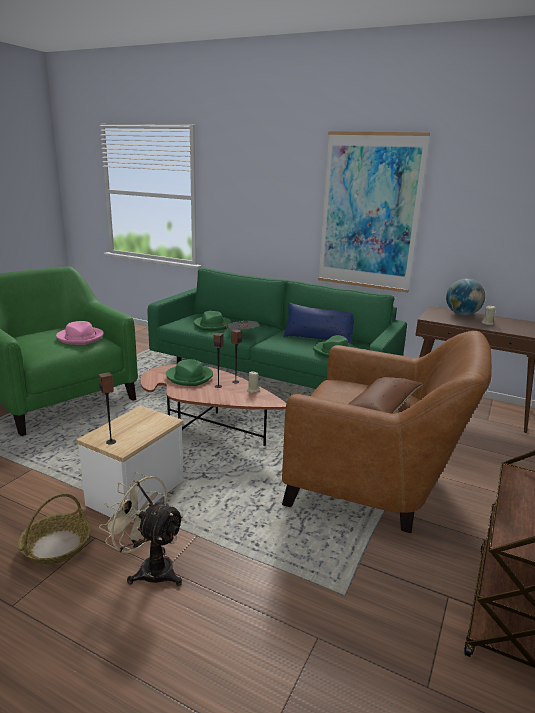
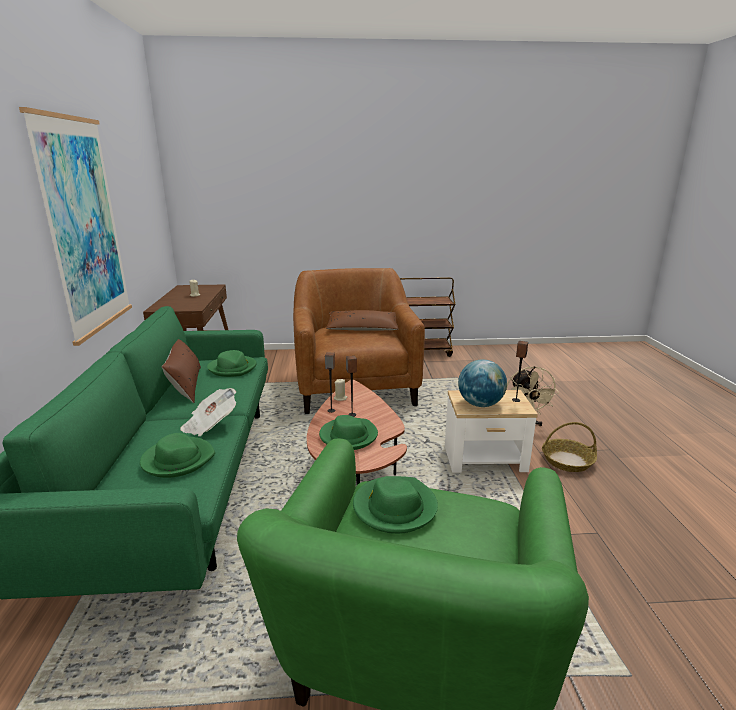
camera: 120 degrees left, 0 degrees up
(81, 338) = (394, 507): pink hat -> green hat
(318, 338) = (185, 385): blue pillow -> brown pillow
(462, 314) = (170, 301): globe -> globe (480, 404)

